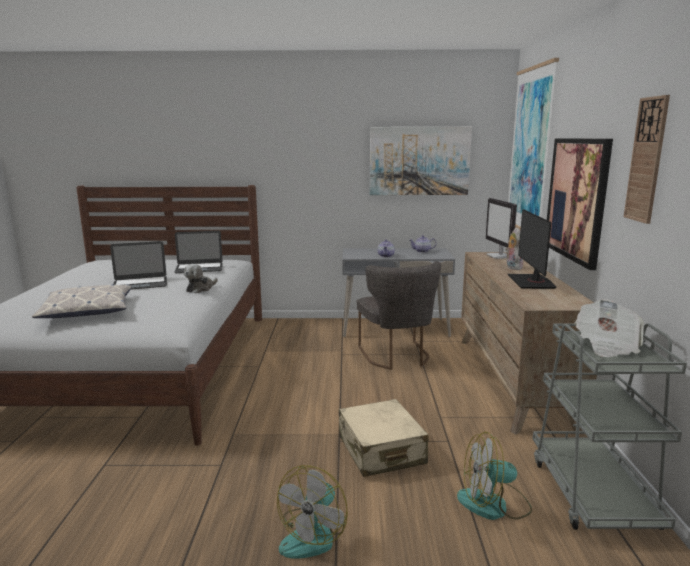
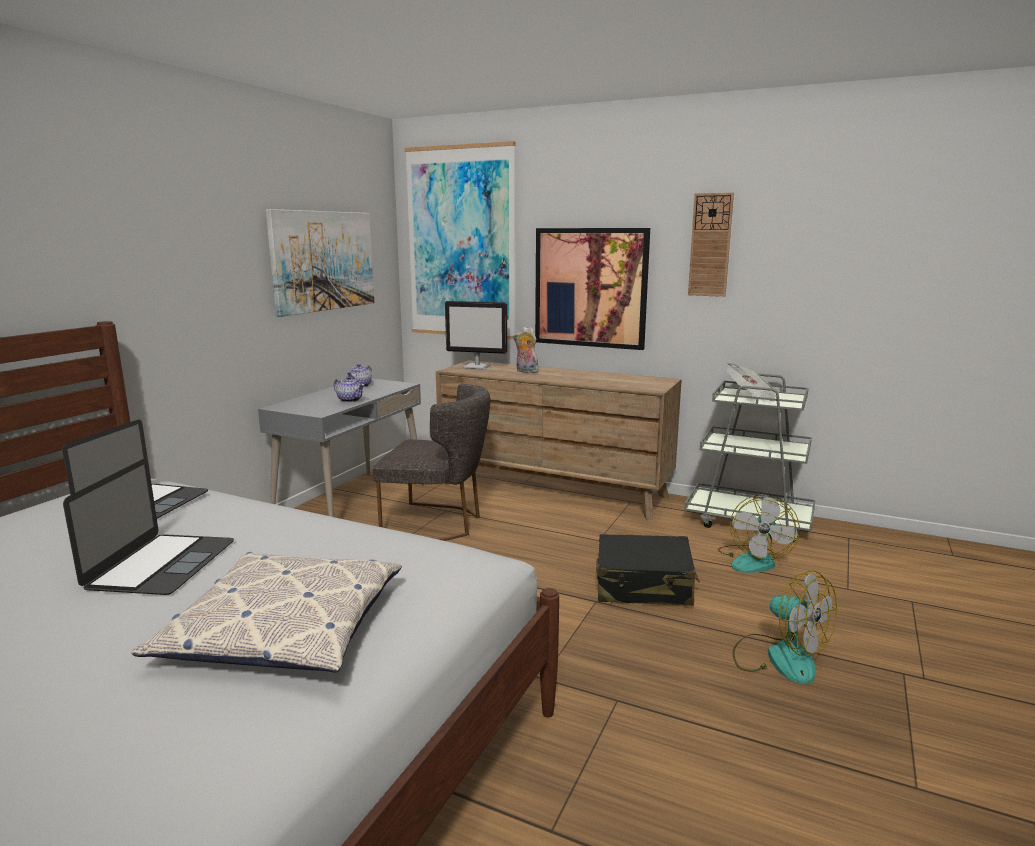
camera: 65 degrees left, 0 degrees up
(200, 288) = (292, 518): plush toy -> none
(381, 450) = (644, 586): beige suitcase -> black suitcase
(531, 282) = (583, 377): monitor -> none

